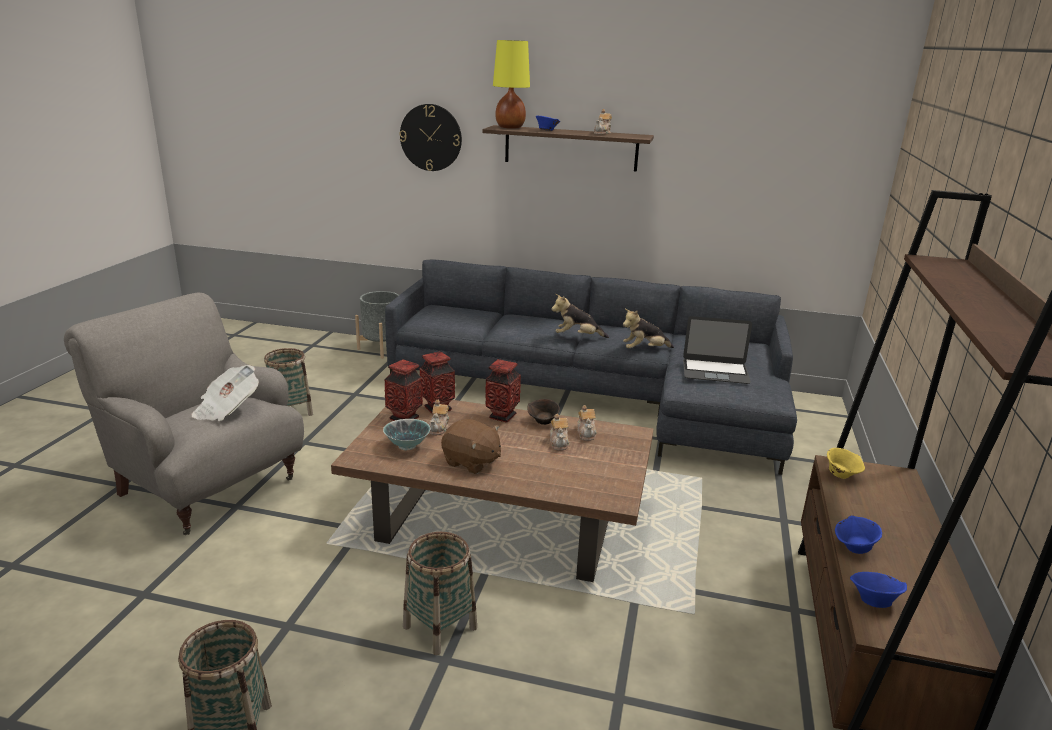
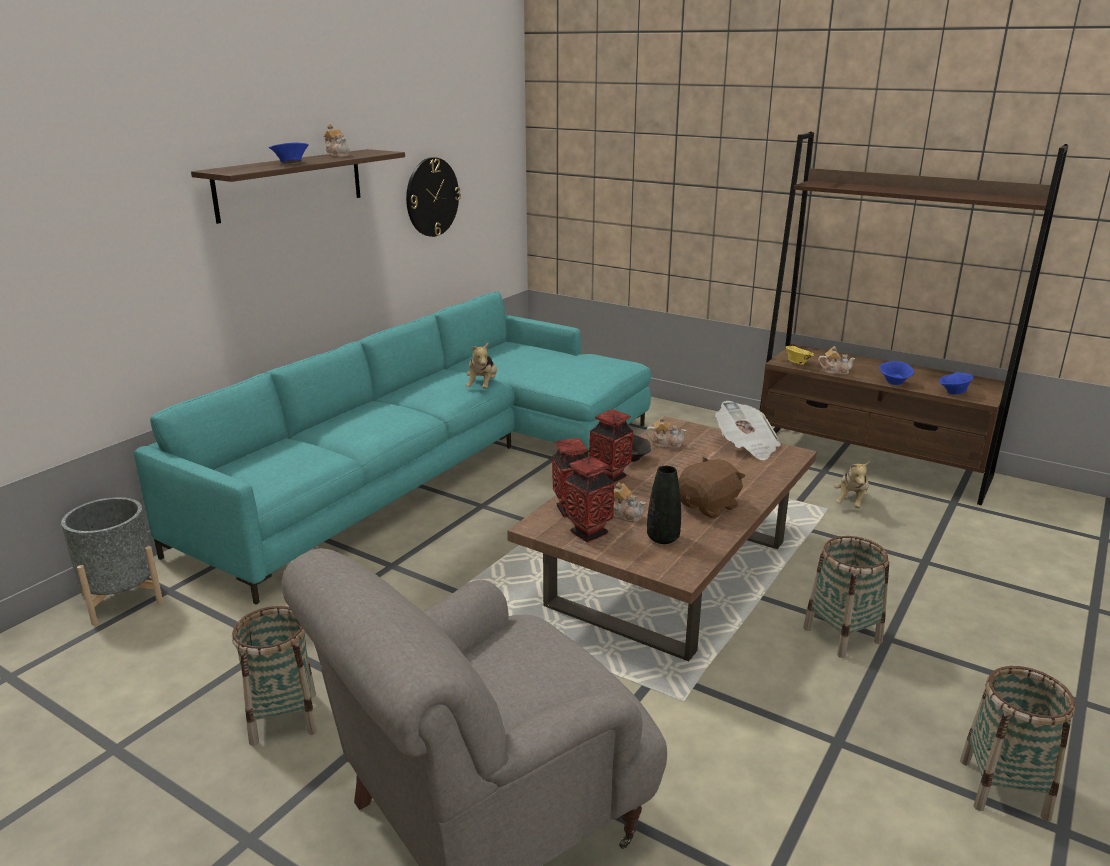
camera: 70 degrees left, 0 degrees up
(227, 409) = (538, 654): newspaper -> newspaper (746, 446)
(407, 446) = (663, 538): bowl -> black vase
(431, 137) = (97, 212): wall clock -> wall clock (432, 197)
(510, 127) = (237, 169): yellow table lamp -> none
(559, 443) = (681, 459): teapot -> teapot (835, 371)
(577, 337) = (426, 406): plush toy -> plush toy (851, 502)
(600, 395) = (436, 466): grey sofa -> turquoise sofa
(715, 371) = (564, 368): laptop -> none

